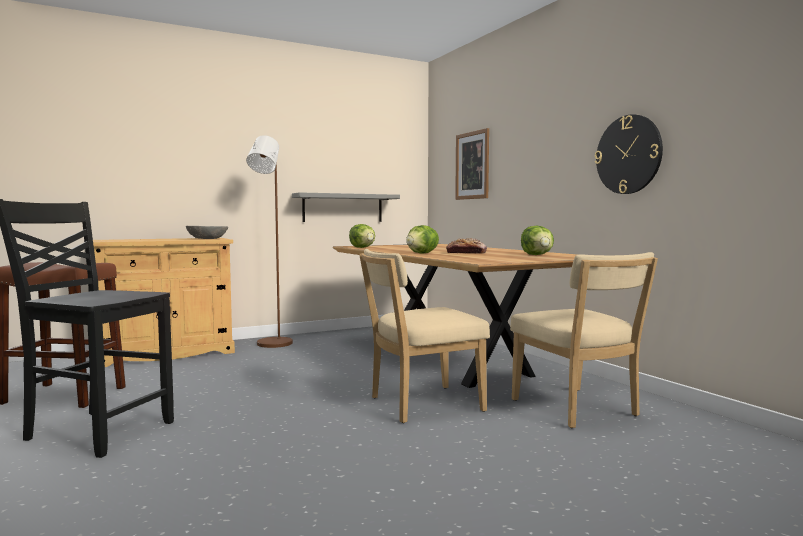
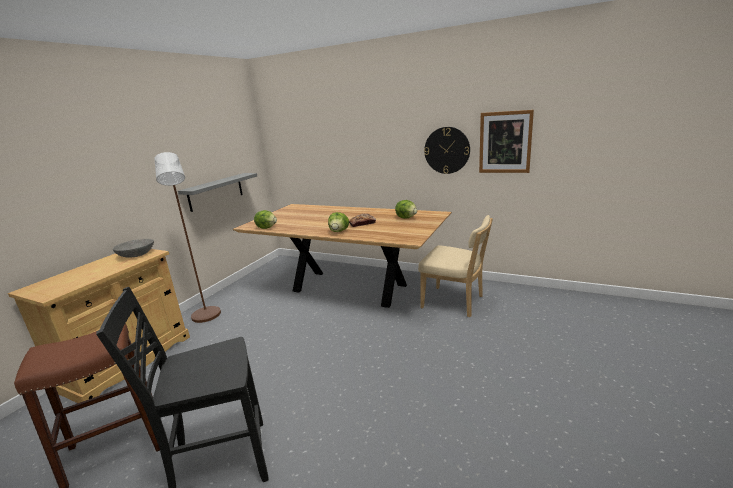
camera: 35 degrees left, 15 degrees up
(420, 405) = (384, 332): beige chair -> none
(472, 165) = (312, 147): picture -> picture (505, 142)

